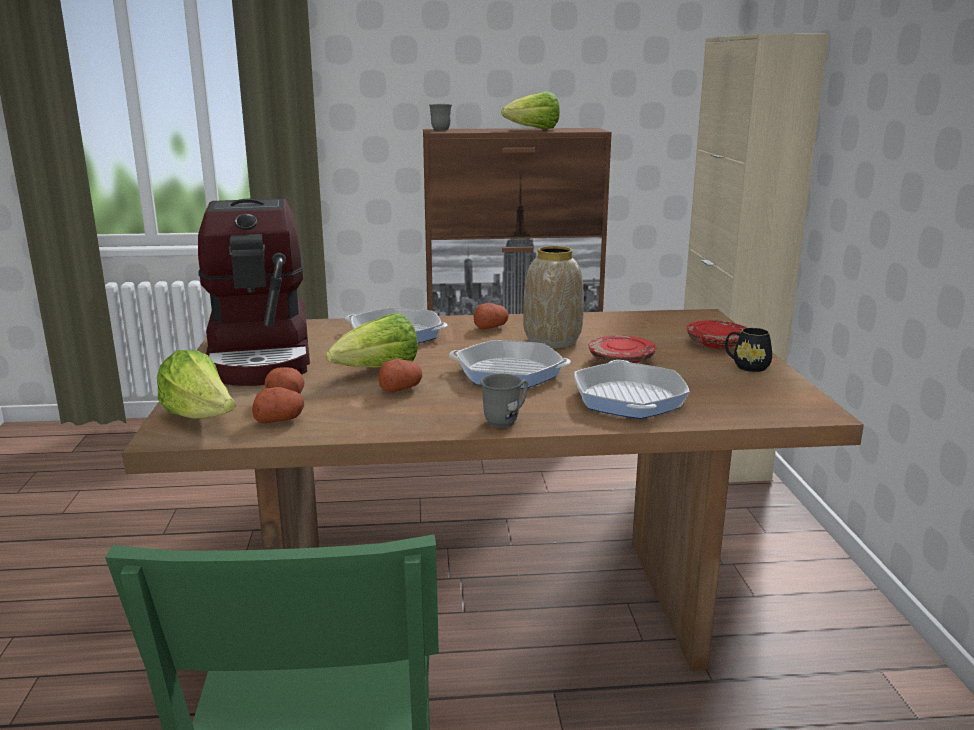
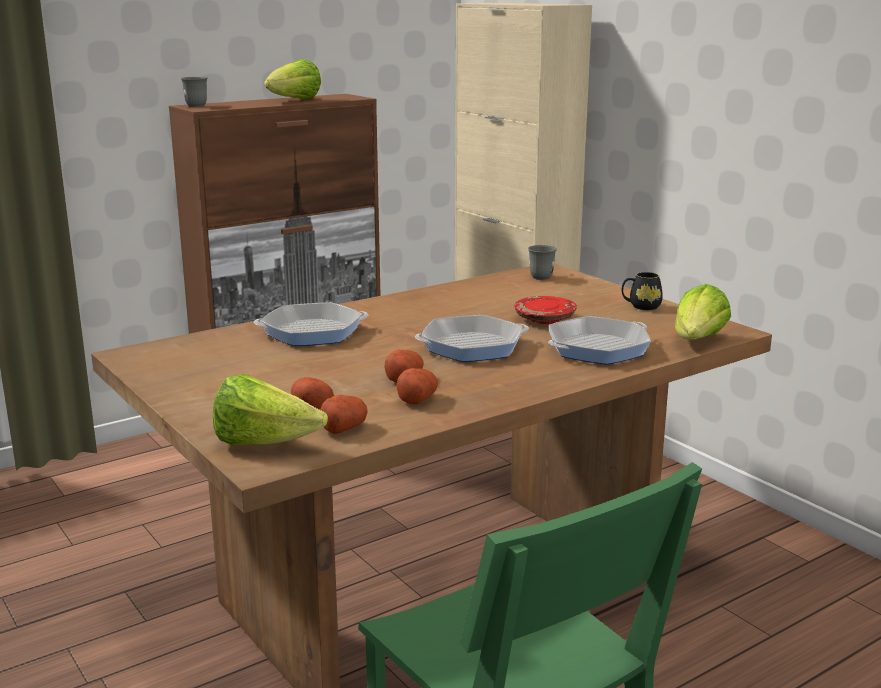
camera: 30 degrees left, 0 degrees up
(262, 356) = (213, 376): coffee machine -> none
(378, 372) = (357, 368): lettuce -> lettuce (698, 342)
(490, 327) = (389, 310): potato -> potato (416, 399)
(506, 420) = (534, 384): grey mug -> grey mug (542, 276)
(552, 341) = (463, 313): vase -> none
(629, 399) = (597, 348): frying pan -> frying pan turned 90 degrees clockwise
(717, 344) = (595, 292): red plate -> none

